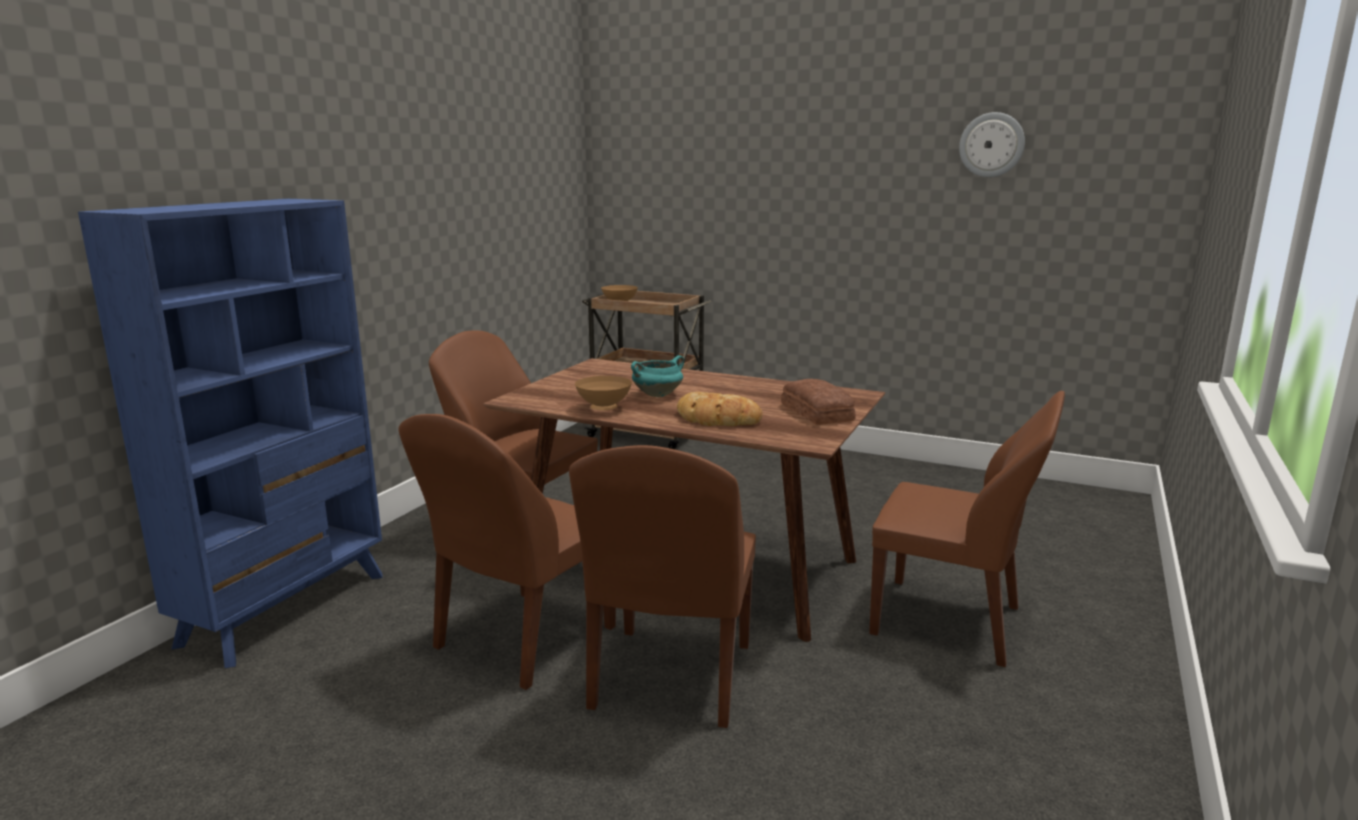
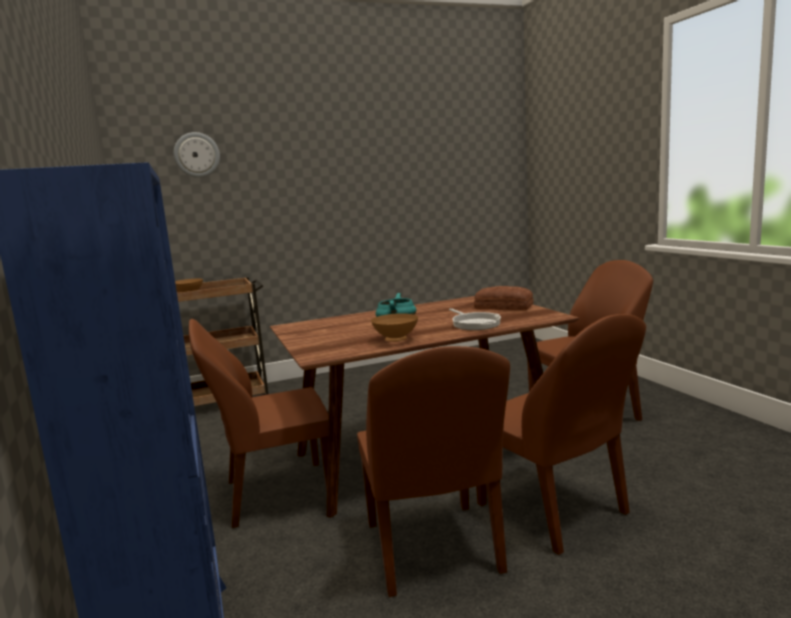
camera: 45 degrees left, 5 degrees down
(717, 419) = (474, 323): bread -> frying pan
(991, 145) = (426, 150): wall clock -> wall clock (197, 155)

